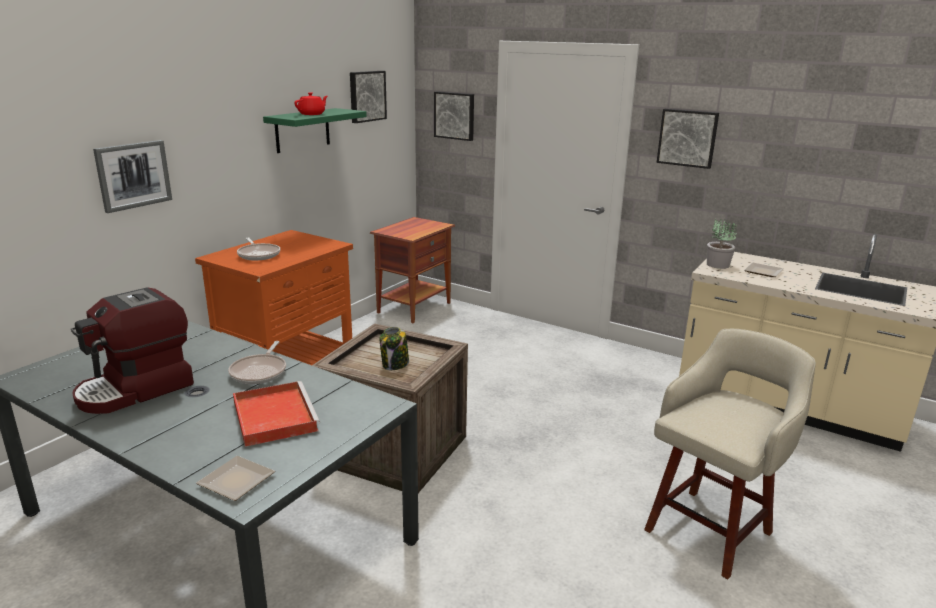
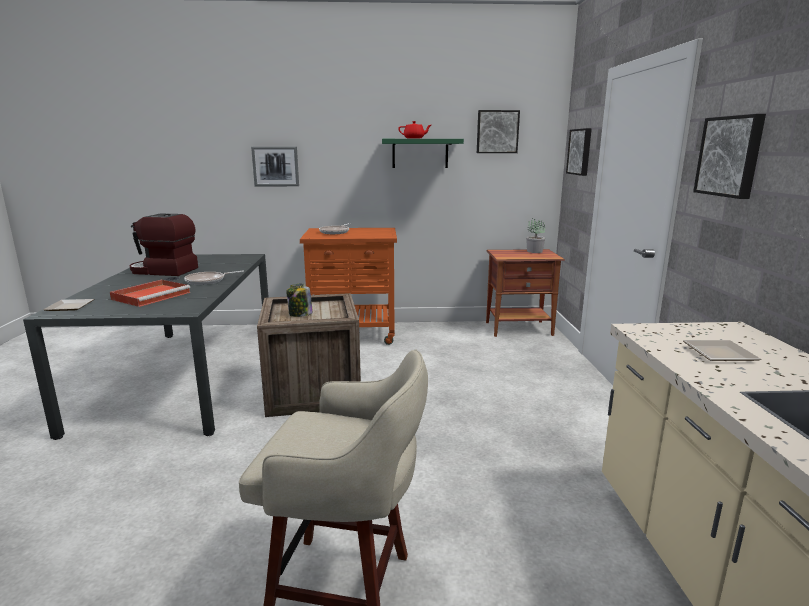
camera: 55 degrees right, 5 degrees down
(717, 265) = (673, 329): potted plant -> potted plant (534, 251)

